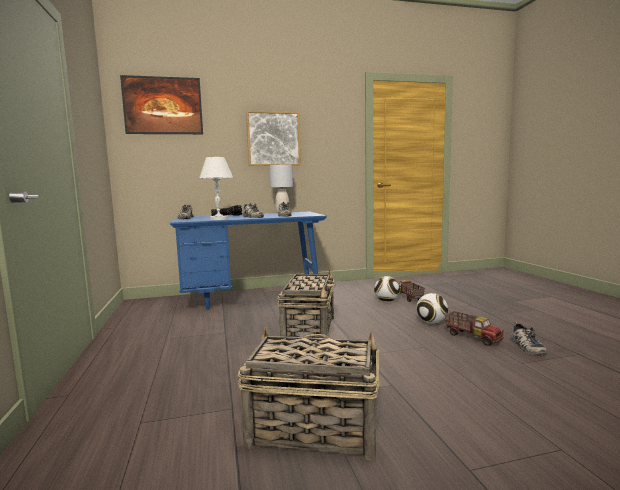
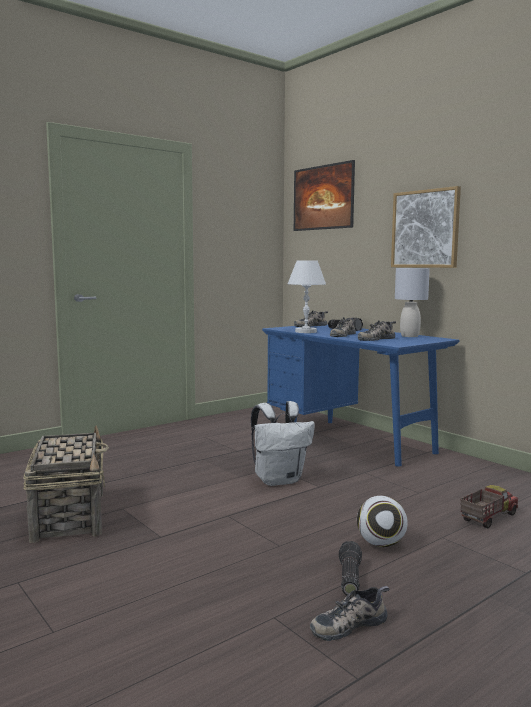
camera: 65 degrees right, 0 degrees up
(309, 329) = (279, 480): basket -> white backpack
(387, 301) = (446, 505): football -> none
(473, 337) = (348, 577): toy truck -> flashlight

